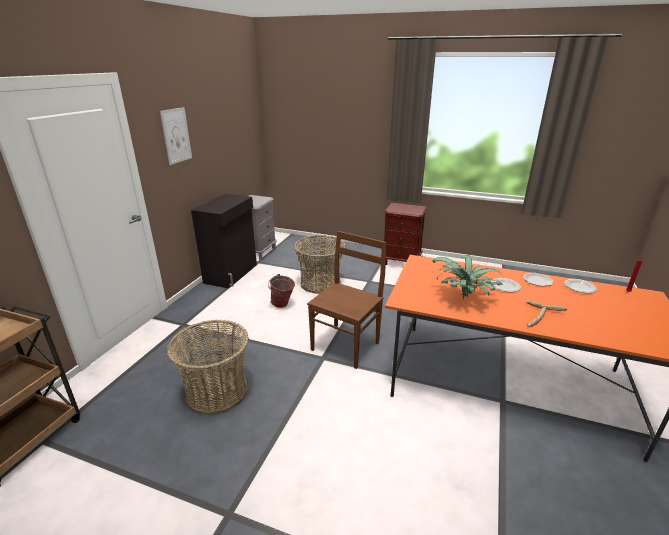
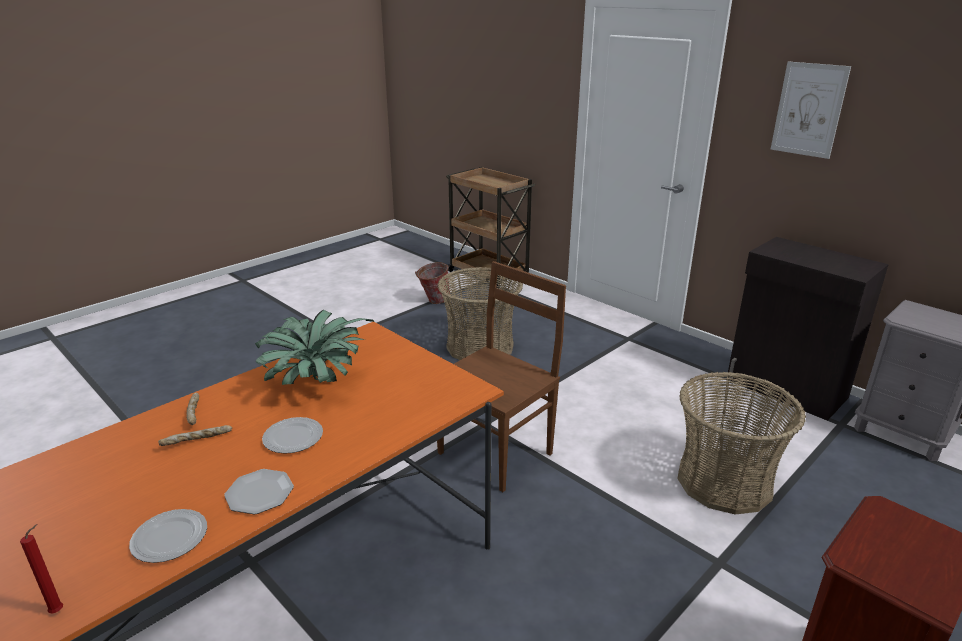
camera: 115 degrees right, 0 degrees up
(282, 305) = (648, 419): bucket -> bucket (433, 301)
(346, 345) = (497, 452): brown chair -> brown chair turned 105 degrees counterclockwise

